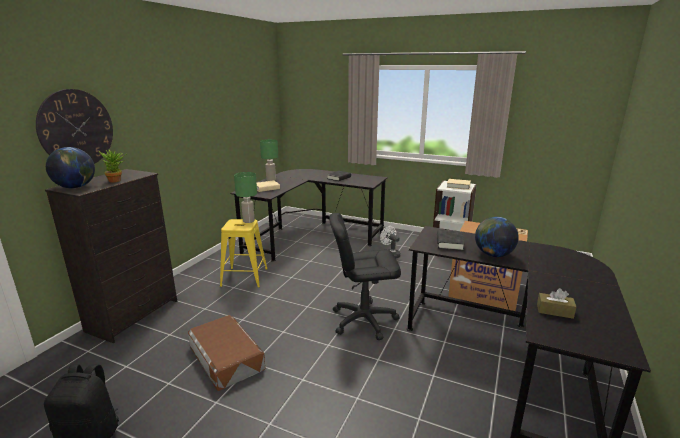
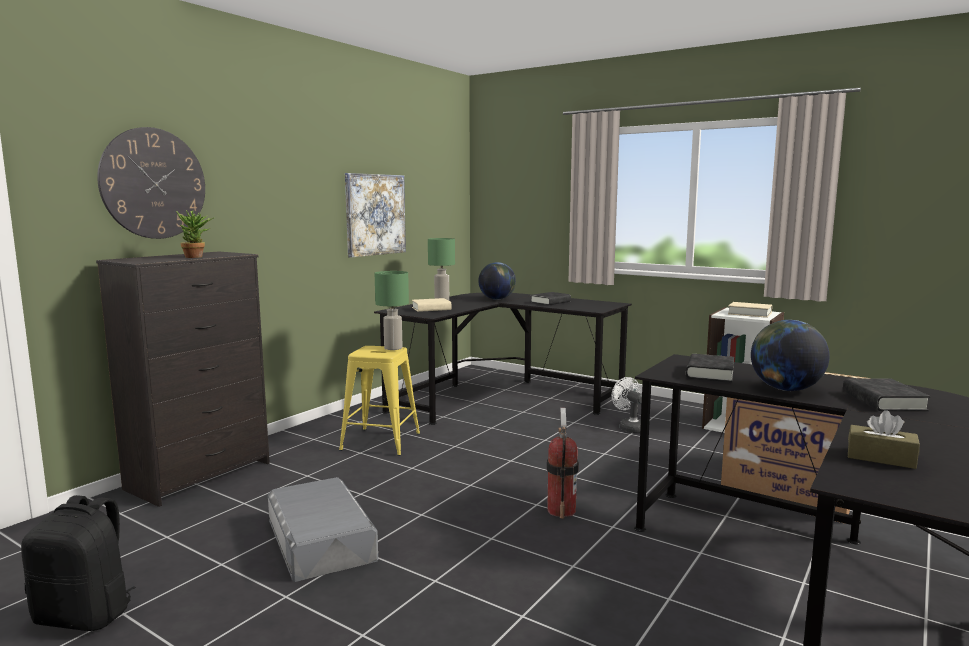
camera: 10 degrees right, 10 degrees down
(75, 187) = (137, 259): globe -> globe (497, 299)
(224, 126) = (375, 214): none -> picture
(226, 357) = (320, 539): brown storage box -> grey storage box
(363, 320) = (561, 510): black office chair -> fire extinguisher
(545, 261) = (883, 401): none -> black book

